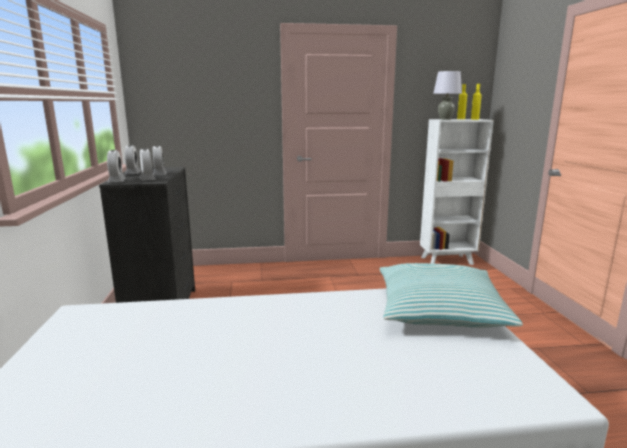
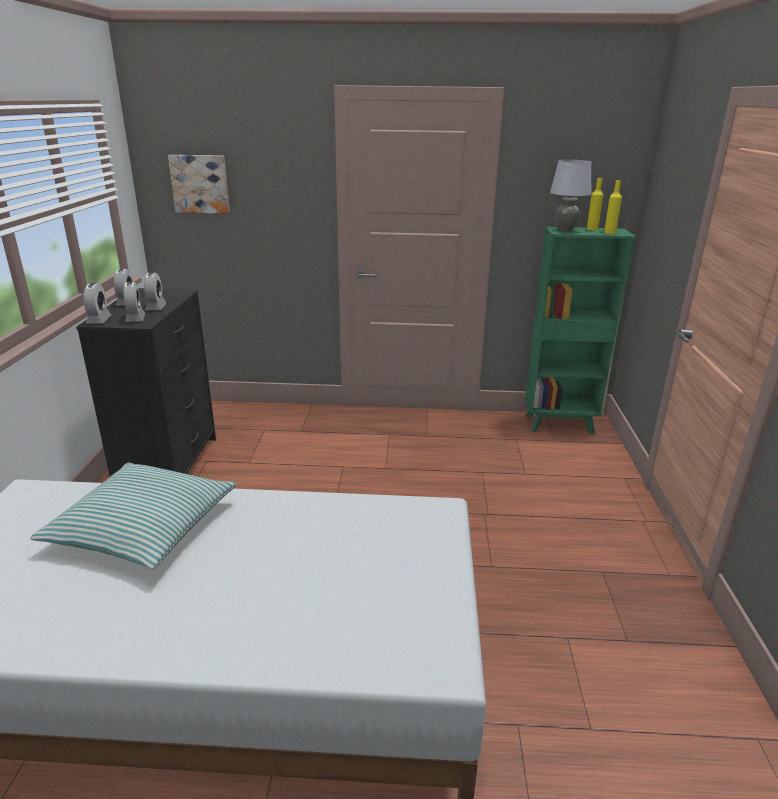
camera: 10 degrees right, 10 degrees up
(178, 94) = (200, 184): none -> picture
(439, 309) = (409, 534): pillow -> pillow (143, 527)
(448, 261) = (561, 424): white bookcase -> green bookcase

